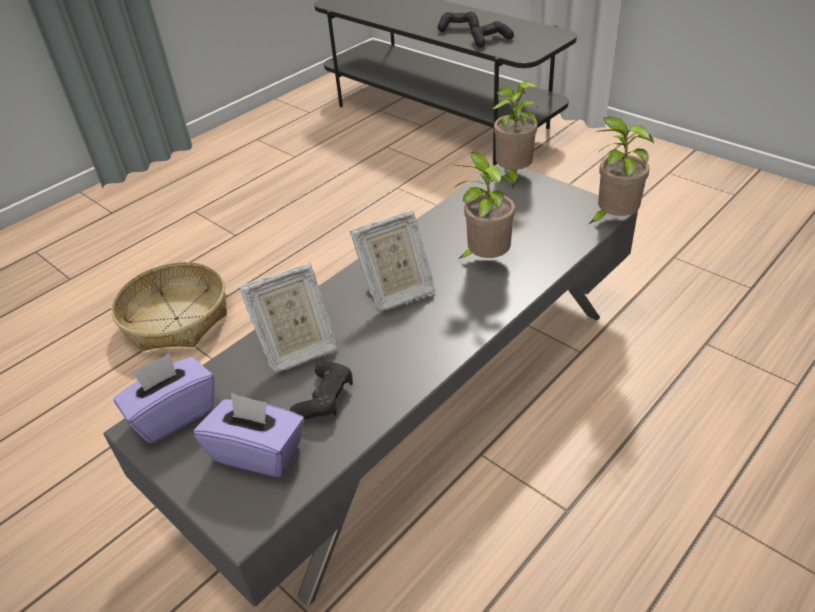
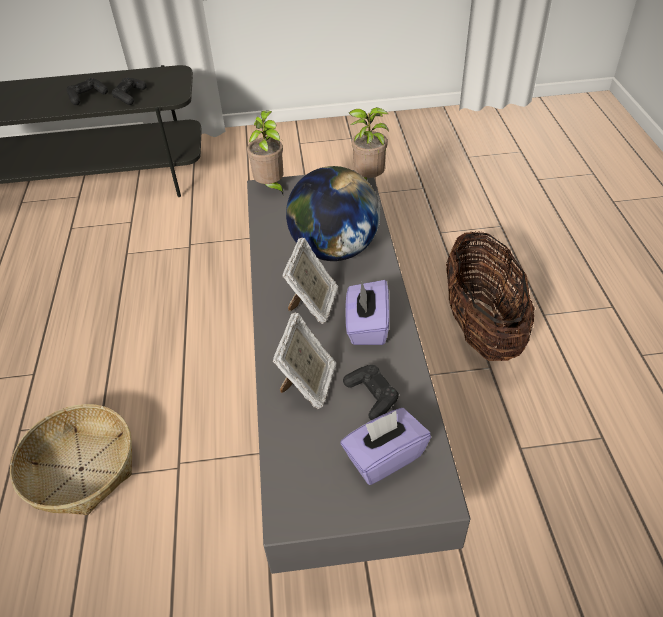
camera: 50 degrees left, 5 degrees up
(174, 414) = (294, 488): purple tissue box -> purple tissue box (367, 326)
(485, 259) = (334, 249): potted plant -> globe
(617, 465) = (481, 326): none -> basket

